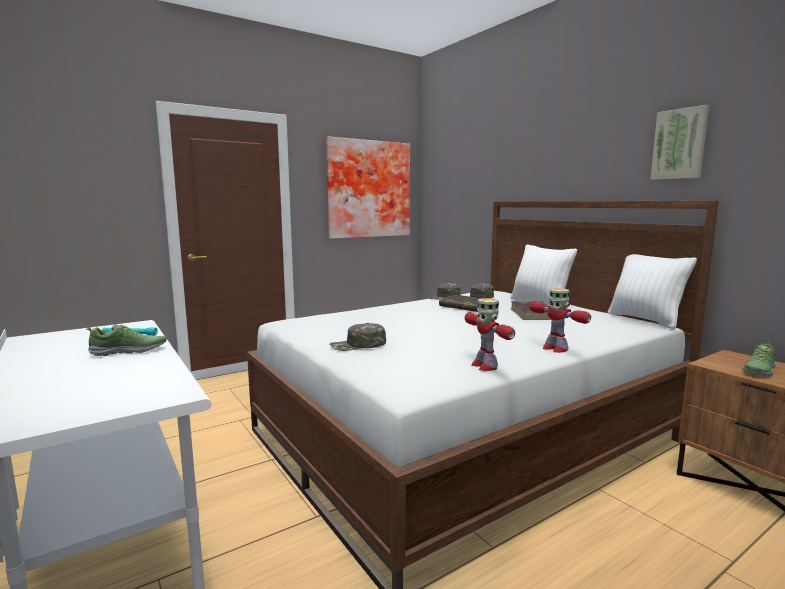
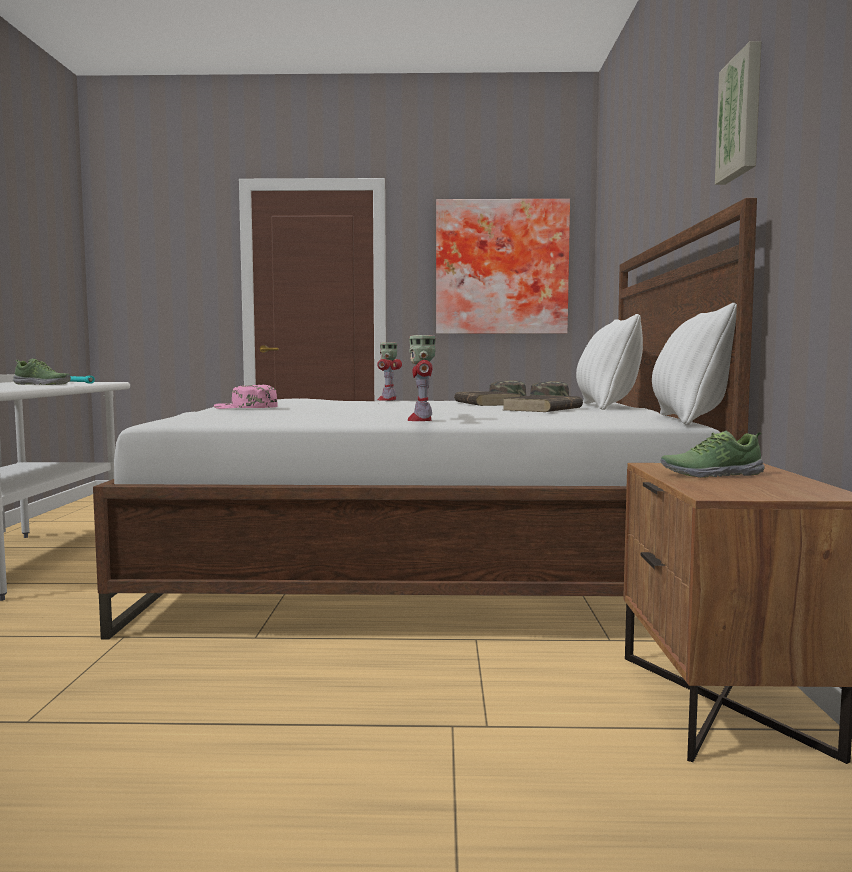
camera: 35 degrees right, 5 degrees down
(358, 345) = (245, 408): green cap -> pink cap
(484, 366) = (288, 419): toy robot -> toy robot (388, 400)

